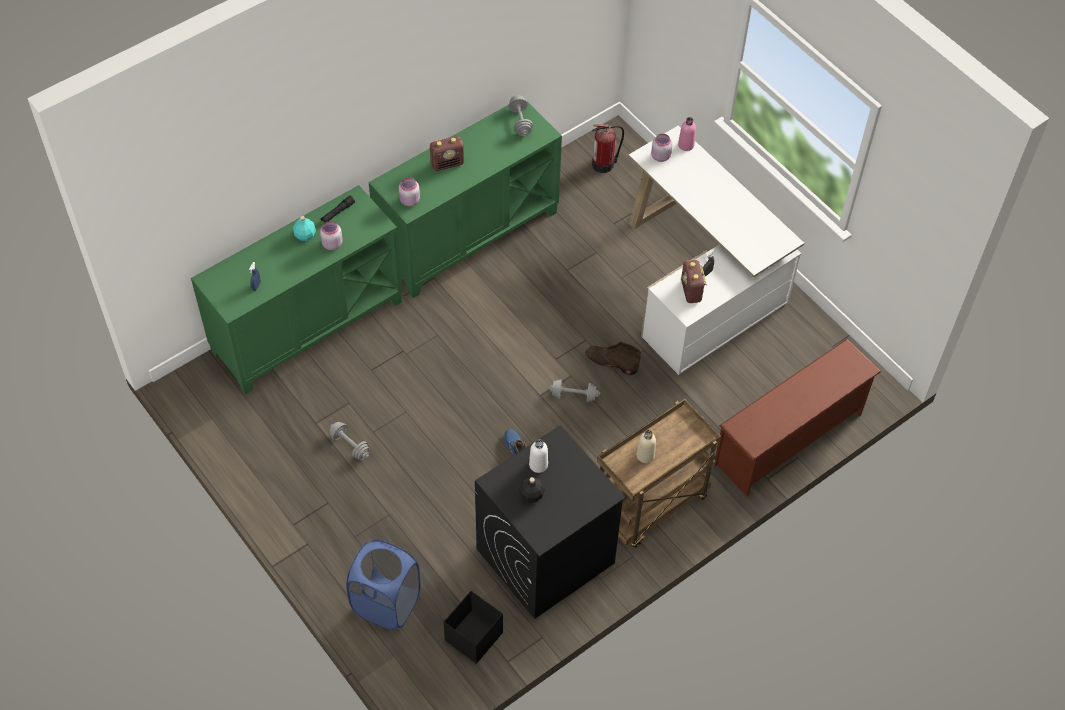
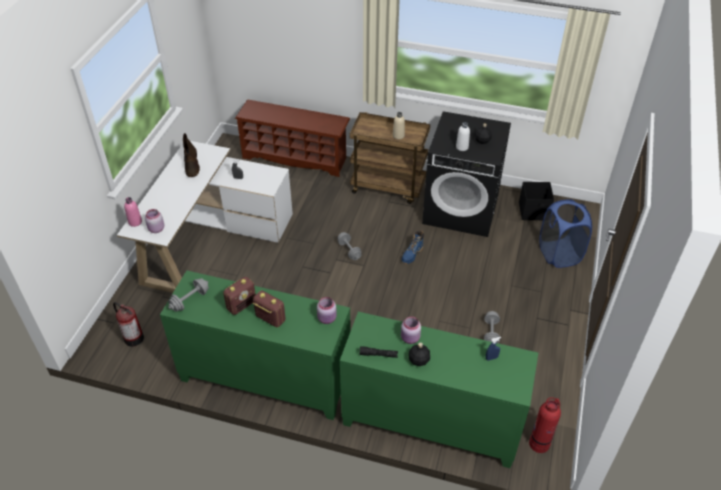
camera: 125 degrees left, 10 degrees down
(208, 391) = (540, 443): none -> fire extinguisher
(305, 235) = (419, 360): turquoise bottle -> black bottle
(611, 362) = (309, 247): brown boot -> brown boot (192, 165)
(691, 291) = (259, 178): radio -> radio (241, 305)

